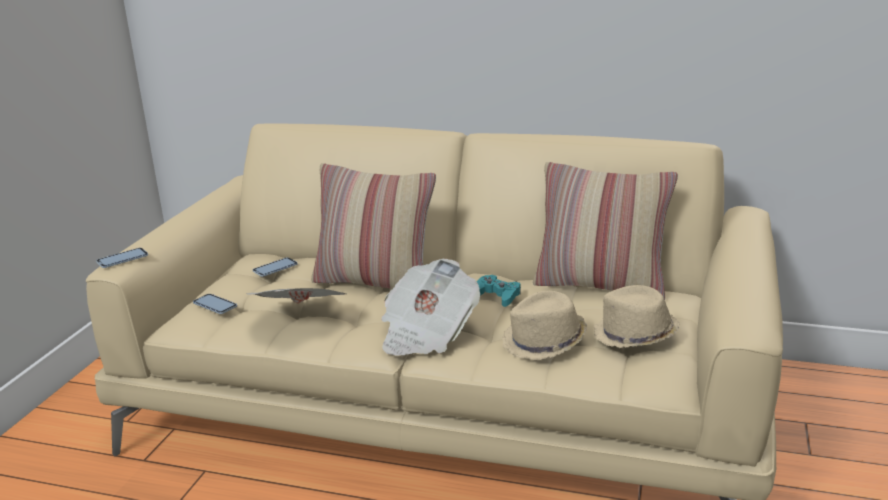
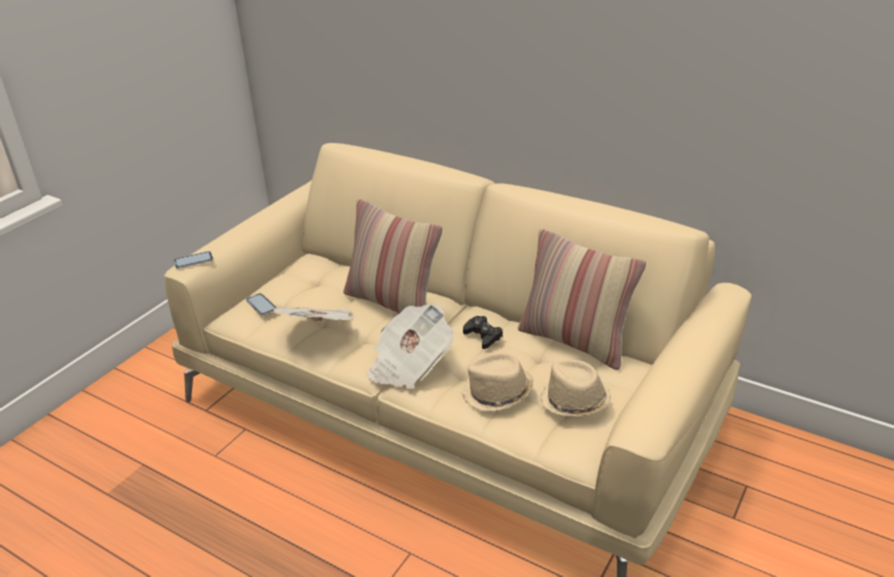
camera: 15 degrees right, 10 degrees up
(275, 268) = (320, 274): phone -> none
(497, 296) = (483, 336): turquoise game controller -> black game controller

